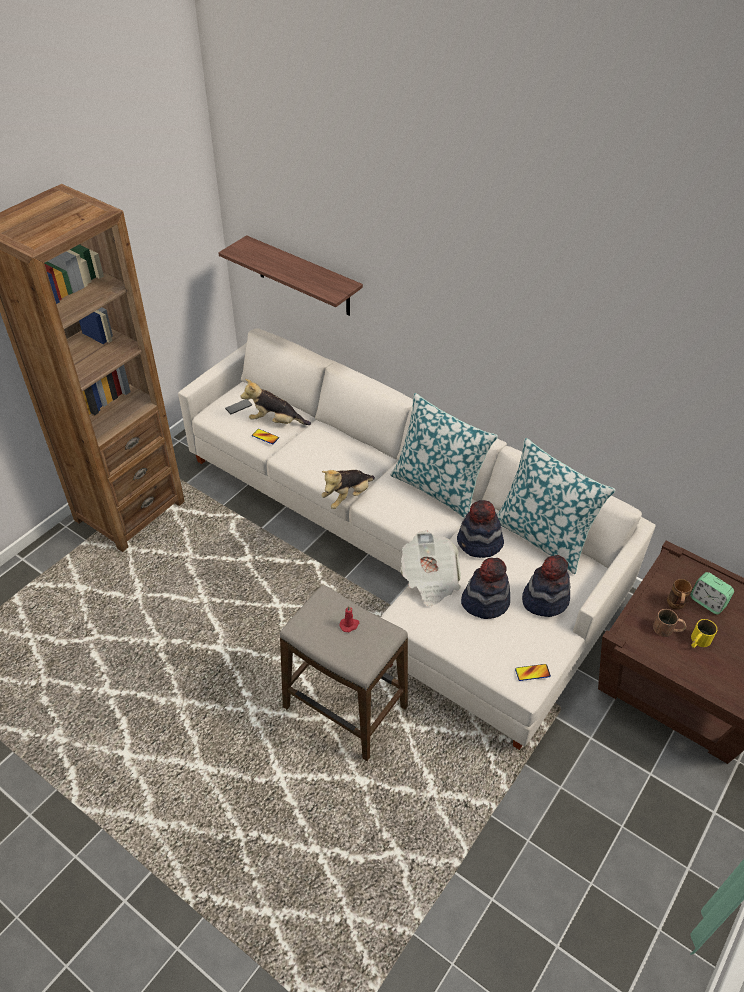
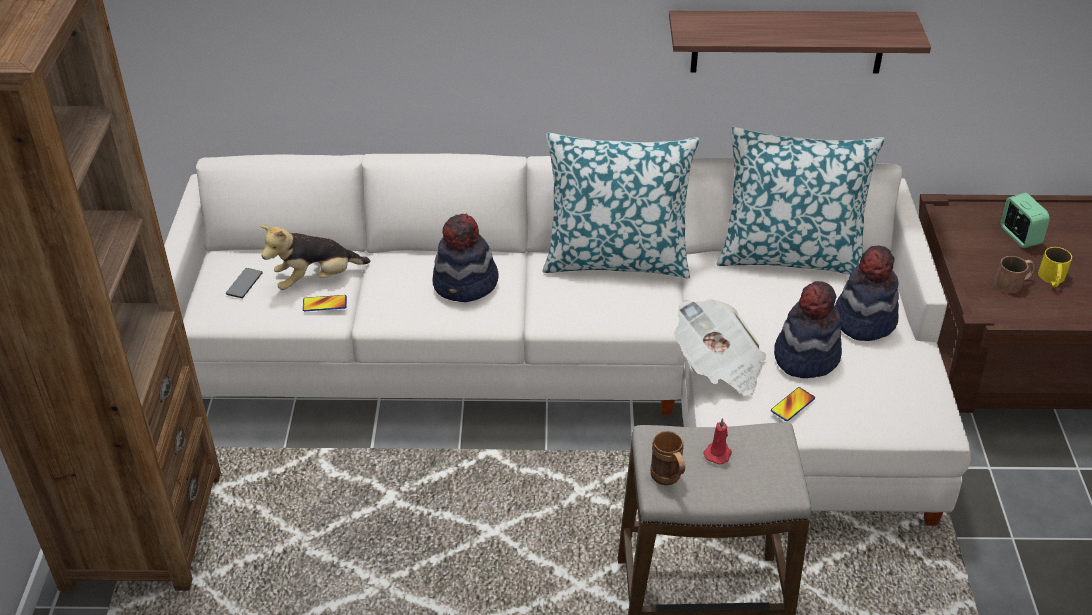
camera: 35 degrees left, 5 degrees down
(303, 277) = (269, 43): shelf -> shelf (788, 41)
(347, 497) = (514, 324): plush toy -> none
(479, 543) = (731, 297): hat -> hat (466, 284)
(532, 672) = (931, 405): phone -> phone (792, 405)
(675, 606) = (995, 256): brown mug -> brown mug (668, 480)
(707, 602) = (1019, 236): alarm clock -> alarm clock turned 120 degrees counterclockwise

